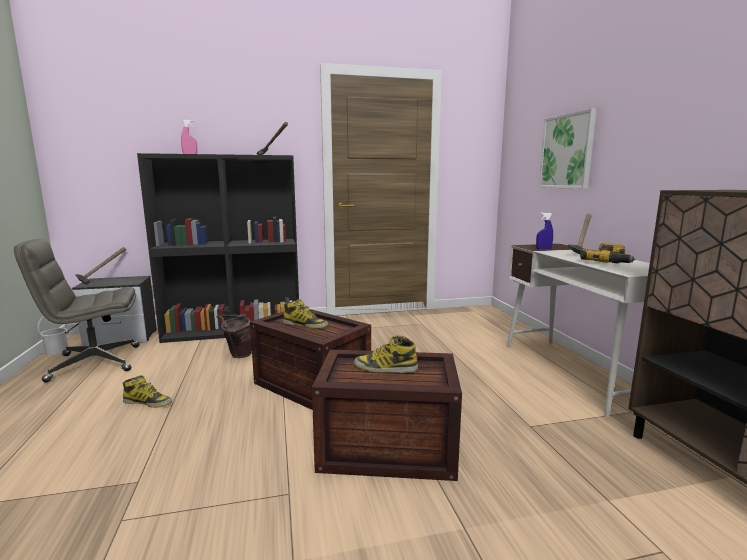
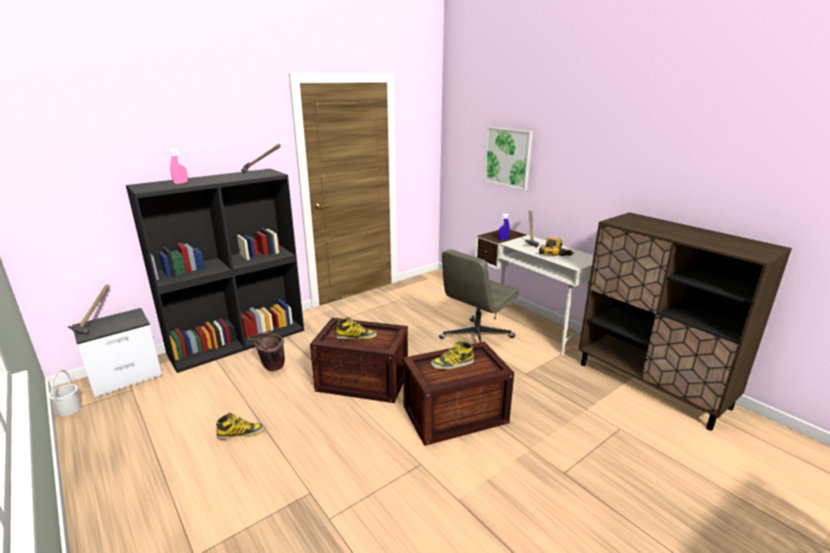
camera: 25 degrees left, 10 degrees up
(94, 363) = (134, 411): grey office chair -> grey office chair (476, 338)

